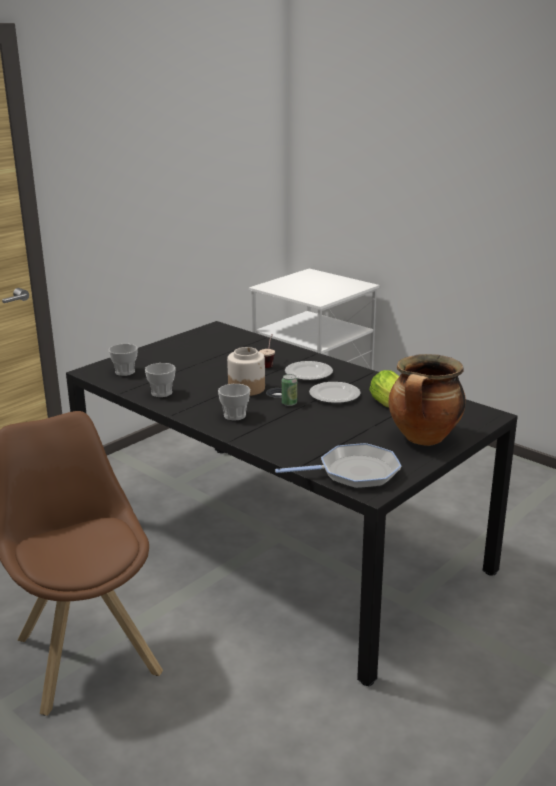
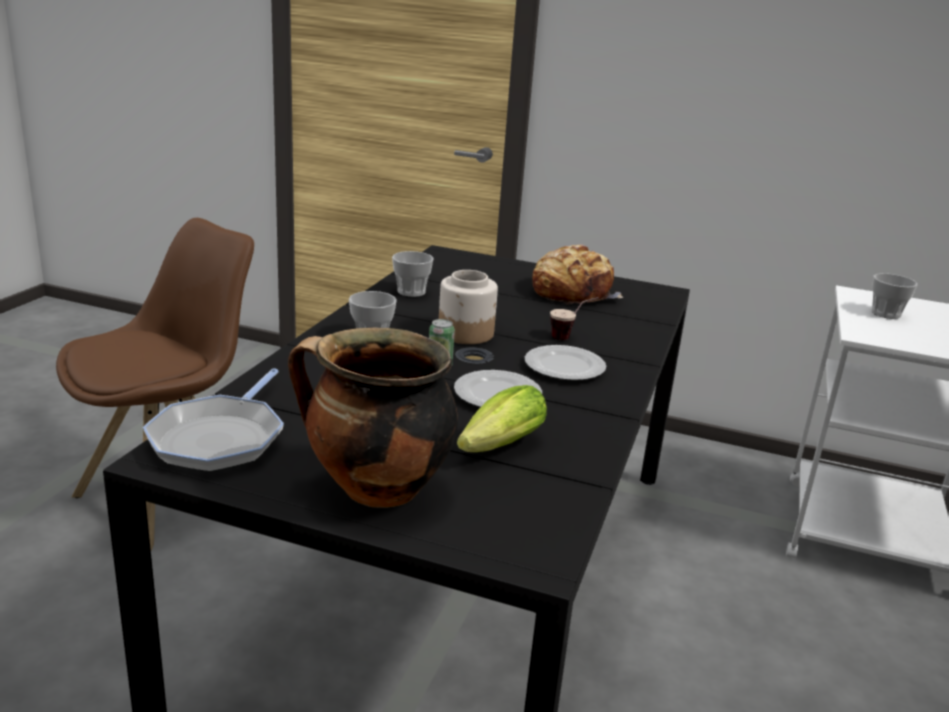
camera: 65 degrees right, 0 degrees up
(125, 372) = (457, 267): cup -> cup (885, 314)
(199, 349) = (572, 292): none -> bread
(354, 473) = (220, 438): frying pan -> frying pan turned 45 degrees clockwise

